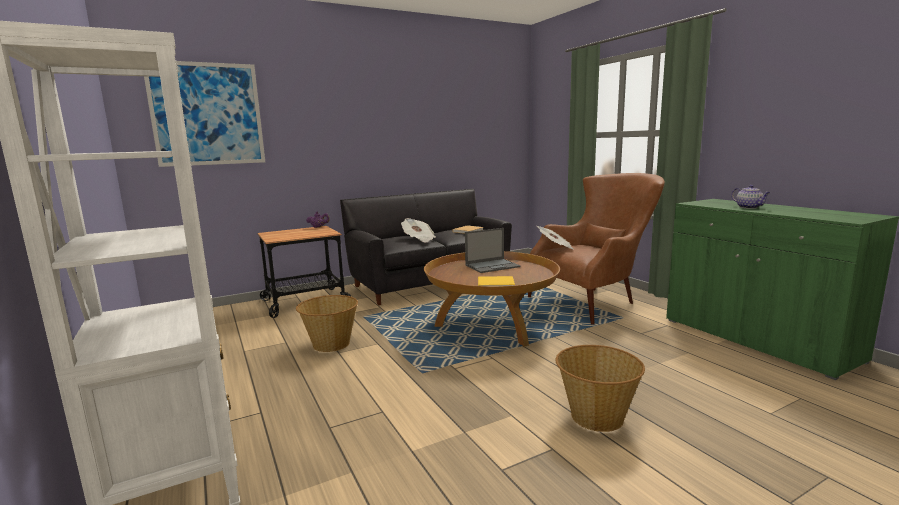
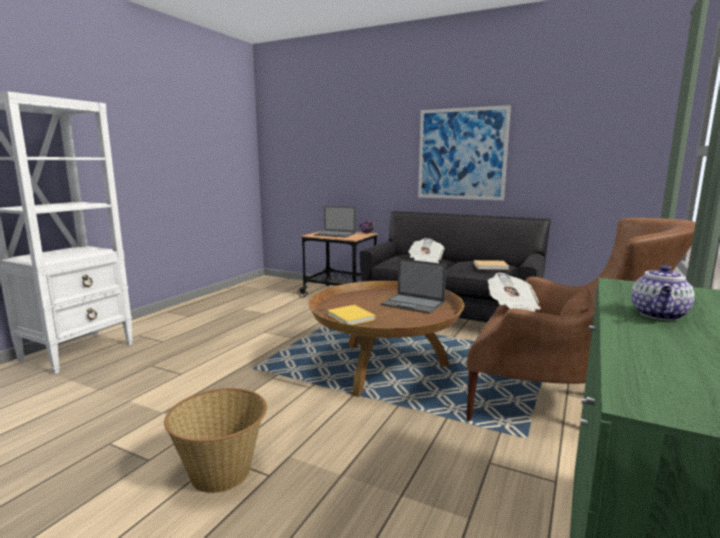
camera: 55 degrees right, 0 degrees up
(207, 114) = (307, 133): picture -> picture (461, 154)
(295, 234) = (335, 234): none -> laptop
(330, 344) = (275, 325): basket -> none

